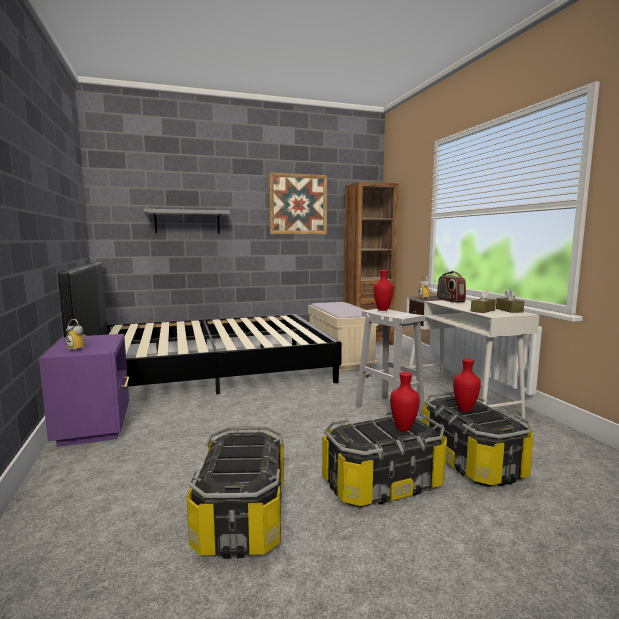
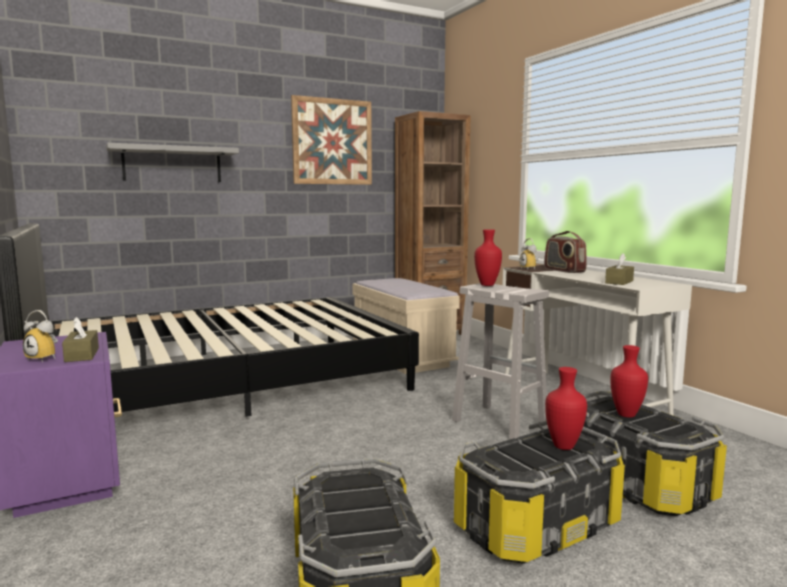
camera: 10 degrees left, 0 degrees up
(509, 310) = (650, 281): brown tissue box -> brown tissue box (82, 355)

